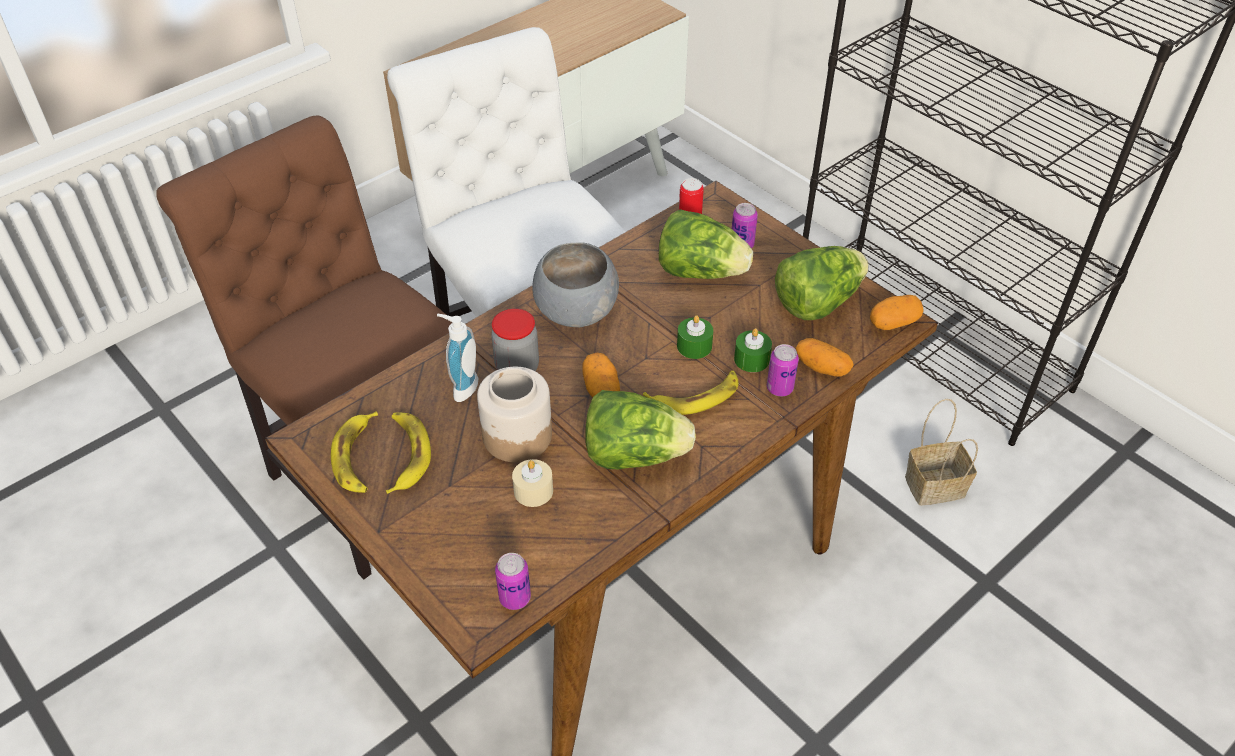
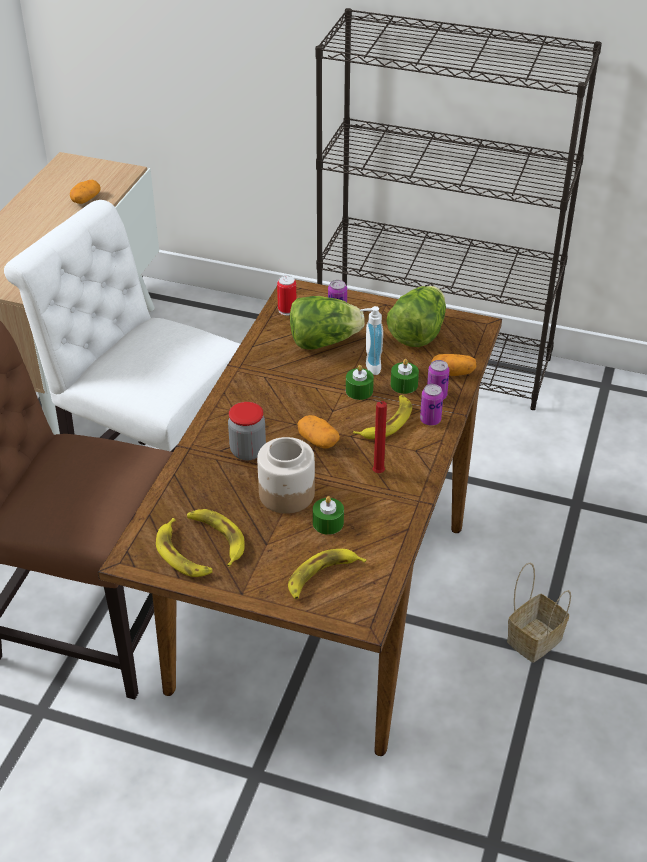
camera: 30 degrees left, 5 degrees down
(461, 387) = (218, 479): soap dispenser -> soap dispenser (369, 366)
(475, 552) = (322, 576): none -> banana
(515, 598) = (372, 591): can -> can (430, 420)
(533, 491) = (328, 523): beige candle -> green candle
(575, 311) = (257, 399): grey bowl -> none
(634, 454) = (376, 473): lettuce -> red candle
(893, 322) = (475, 328): potato -> potato (86, 199)
(936, 485) = (503, 455): basket -> basket (535, 638)

